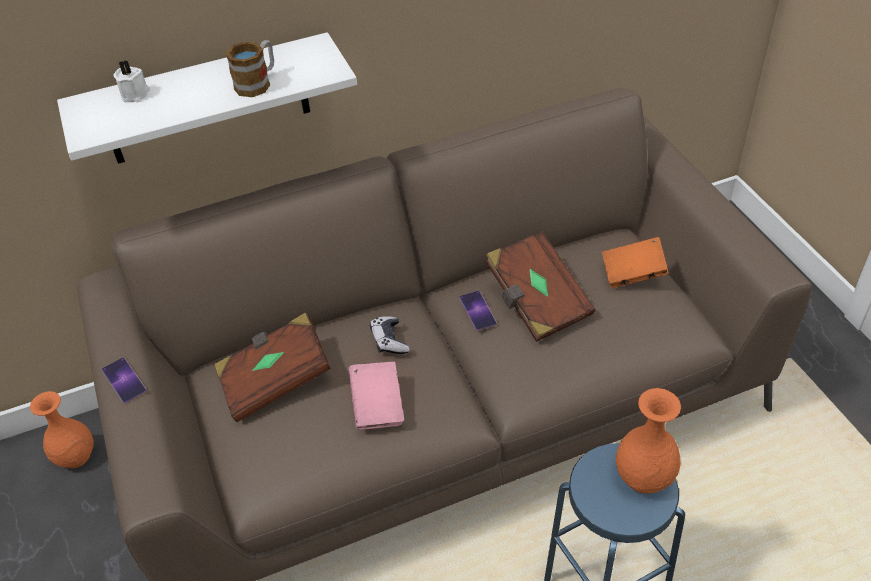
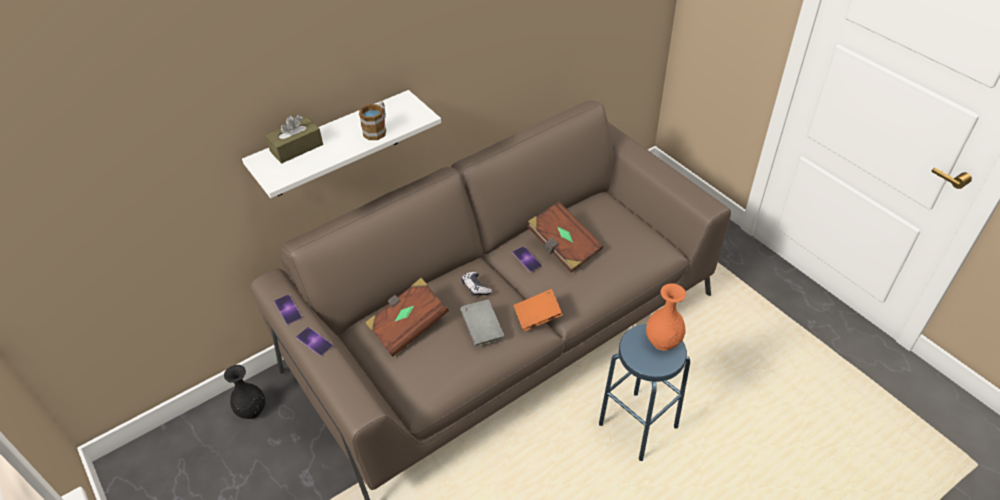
camera: 15 degrees left, 0 degrees up
(75, 456) = (251, 410): orange vase -> black vase
(107, 327) = (288, 309): none -> phone
(136, 94) = (296, 148): white candle -> brown tissue box
(377, 406) = (482, 330): pink book -> grey book
(633, 274) = (618, 220): orange book -> orange book (537, 317)

